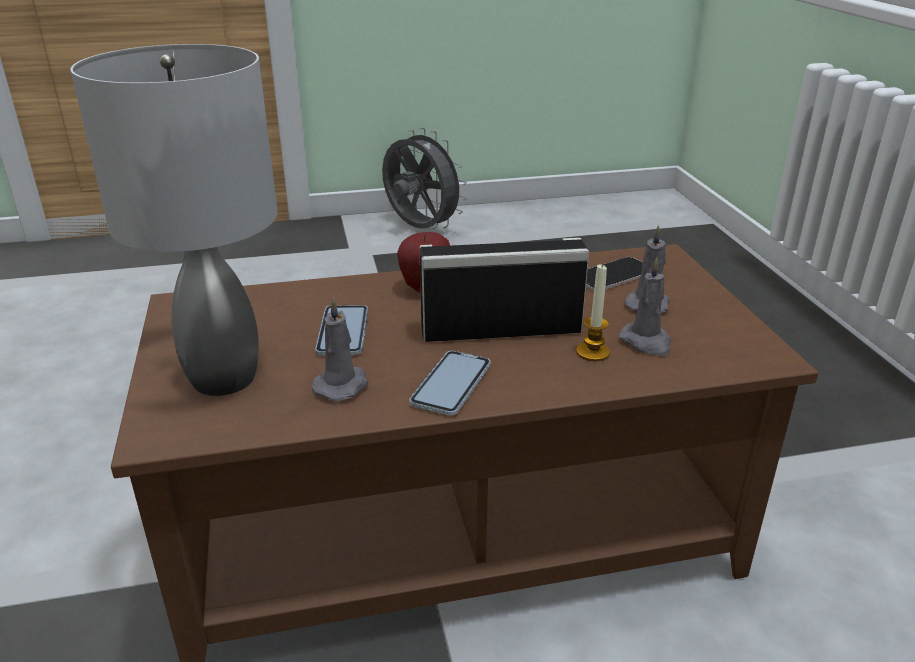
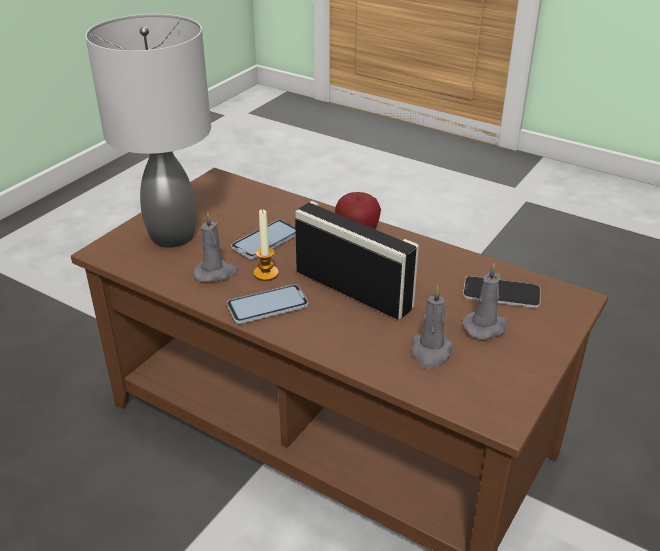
camera: 45 degrees right, 5 degrees up
(420, 229) = (594, 195): grey fan -> none
(593, 352) = (382, 337): candle -> candle (266, 273)

